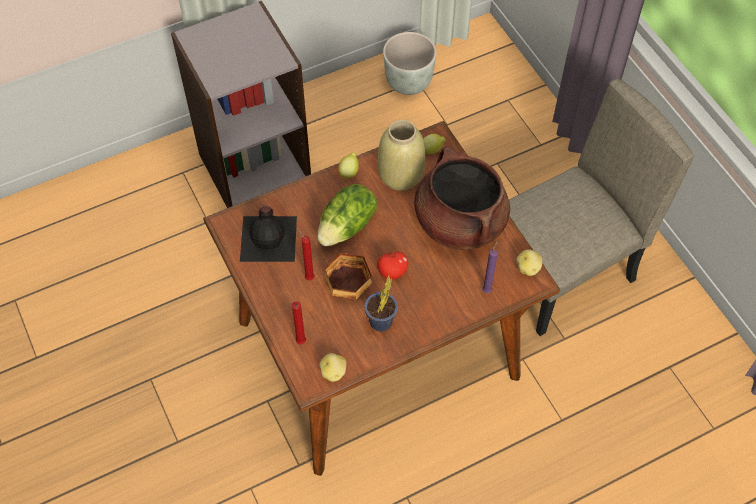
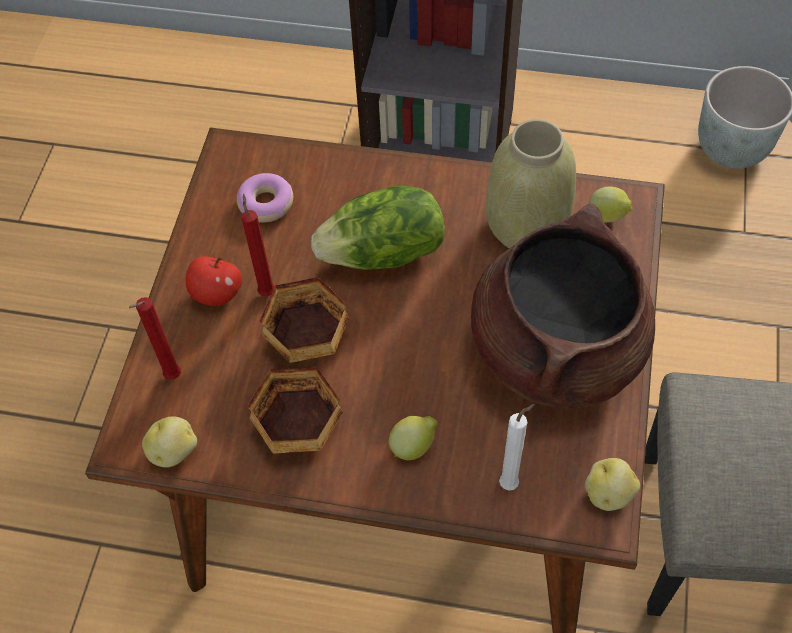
camera: 40 degrees right, 0 degrees up
(269, 237) = (266, 203): black bottle -> donut
(349, 172) = (455, 178): lemon -> lemon (414, 446)
(379, 325) = (301, 426): potted plant -> bowl
(392, 272) = (389, 359): apple -> apple (217, 294)
(487, 289) = (511, 483): purple candle -> white candle

